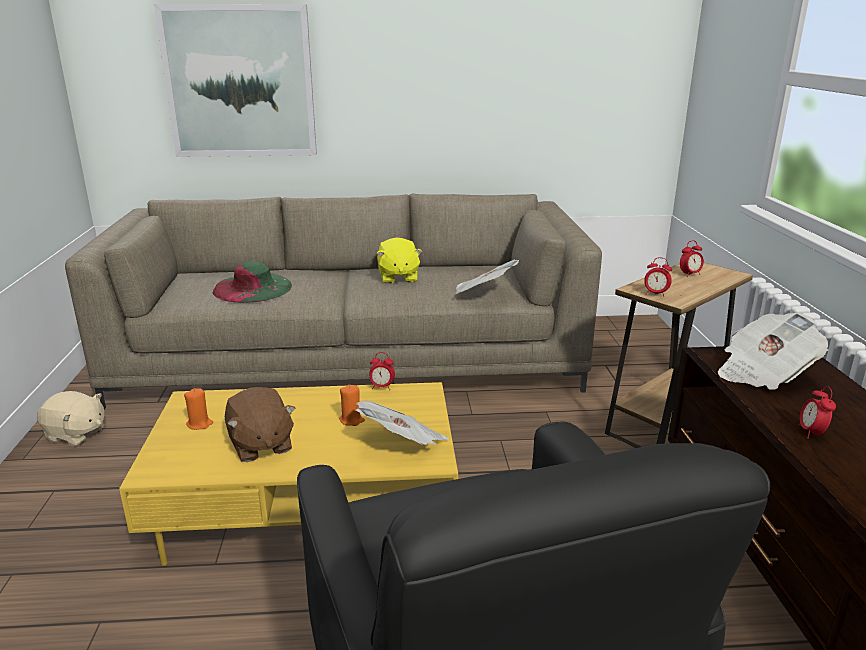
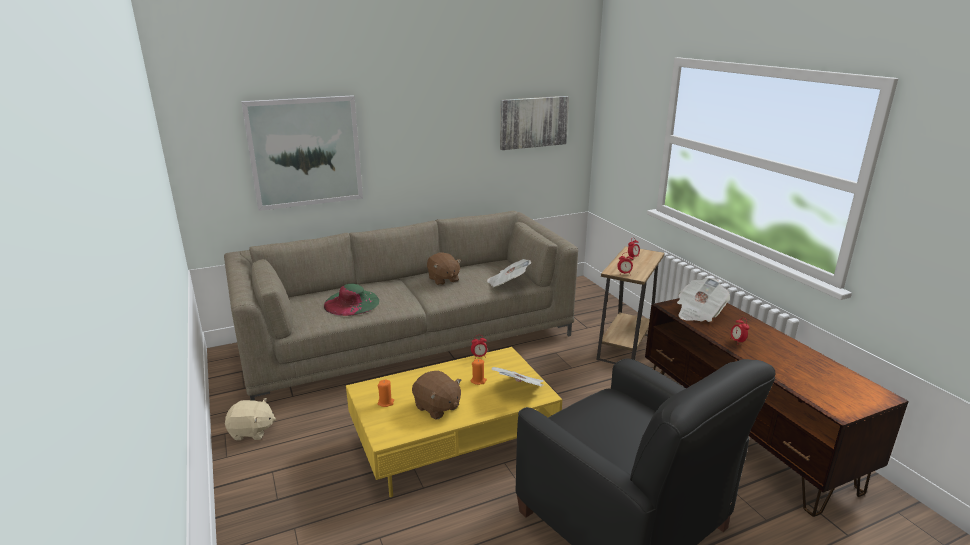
camera: 20 degrees left, 0 degrees up
(398, 278) = (443, 279): yellow plush toy -> brown plush toy
(585, 63) = (533, 122): none -> picture

